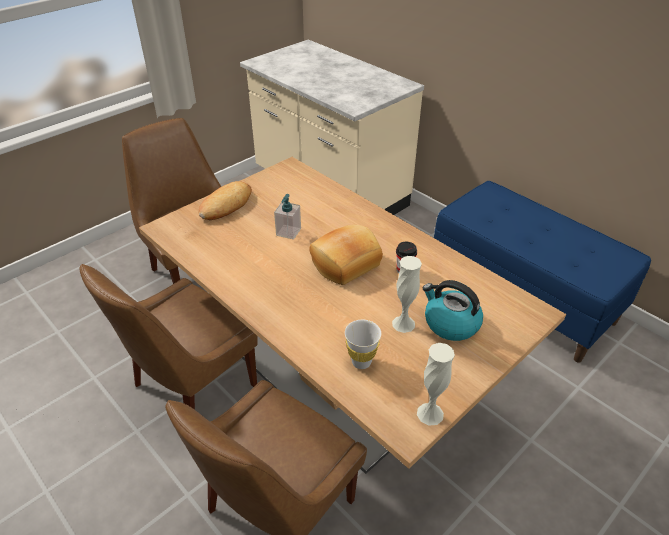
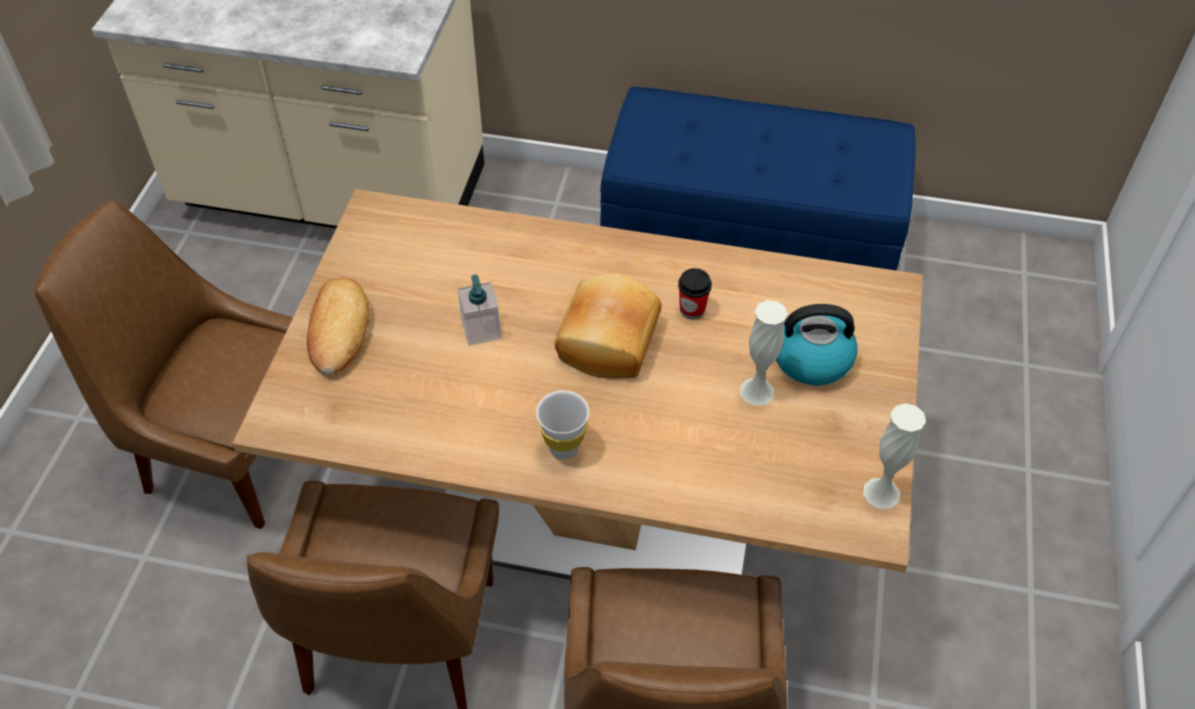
camera: 35 degrees left, 10 degrees up
(361, 362) = (752, 473): white cup -> white cup (563, 448)

